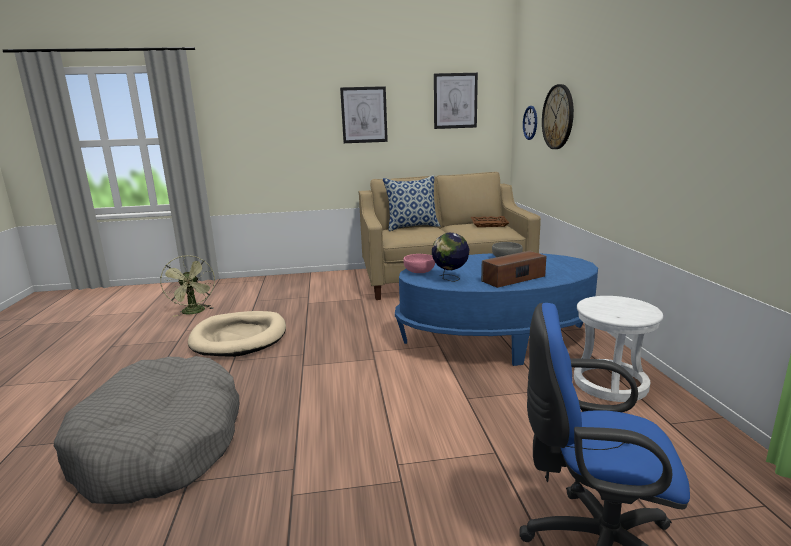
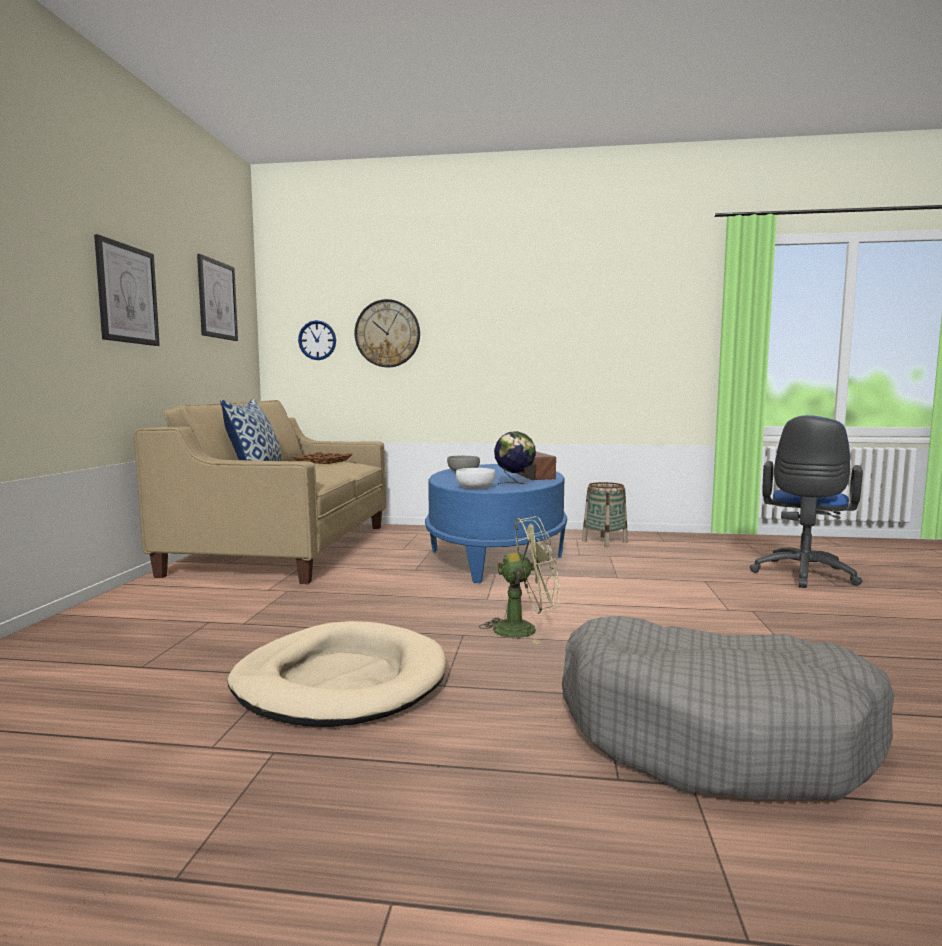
camera: 75 degrees left, 10 degrees down
(194, 312) = (89, 741): green fan -> green fan (524, 629)
(419, 271) = (476, 487): pink bowl -> white bowl
(610, 383) = (604, 541): white stool -> basket

